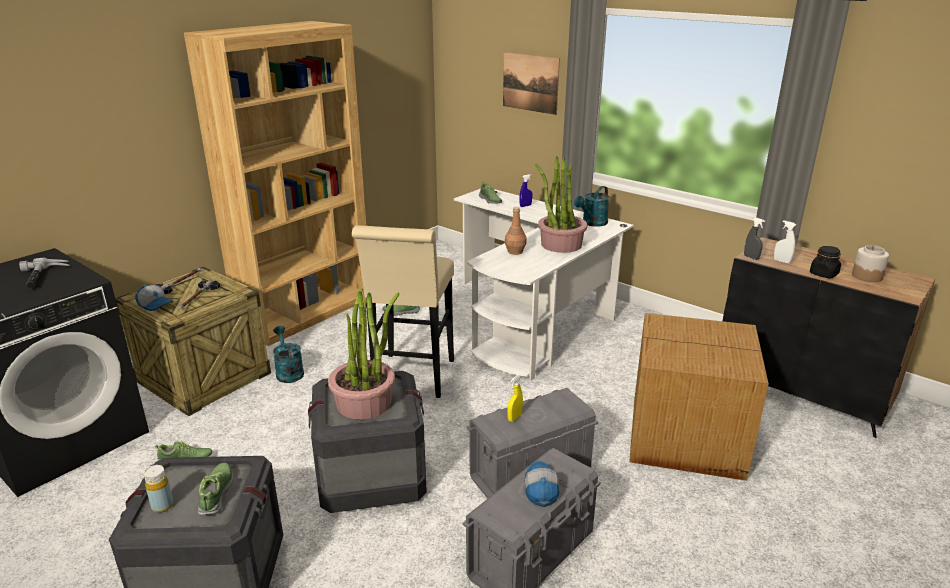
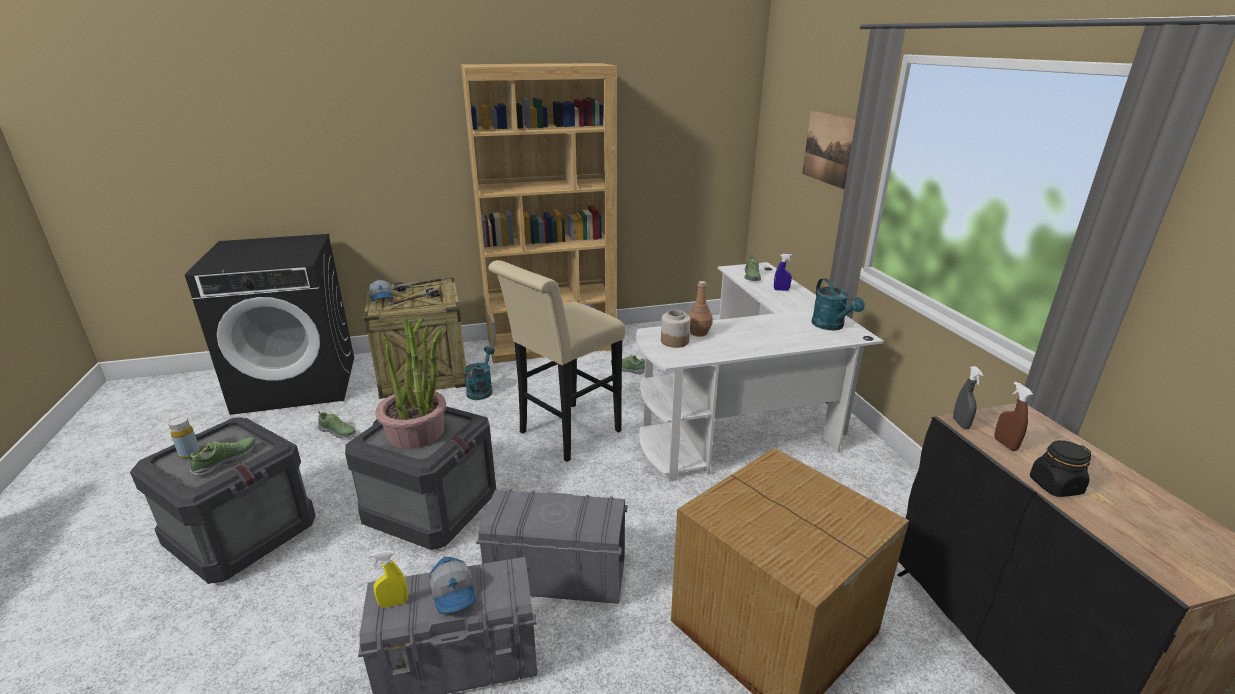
camera: 35 degrees right, 0 degrees up
(43, 277) = (286, 251): hammer -> none
(514, 418) = (532, 507): yellow spray bottle -> yellow spray bottle (393, 603)
(540, 489) = (454, 593): cap -> cap turned 120 degrees clockwise
(560, 245) = (759, 339): potted plant -> none
(592, 223) = (831, 326): turquoise watering can -> turquoise watering can turned 90 degrees counterclockwise
(781, 261) = (1005, 444): white spray bottle -> brown spray bottle
(866, 276) = (1140, 517): jar -> jar (675, 341)

